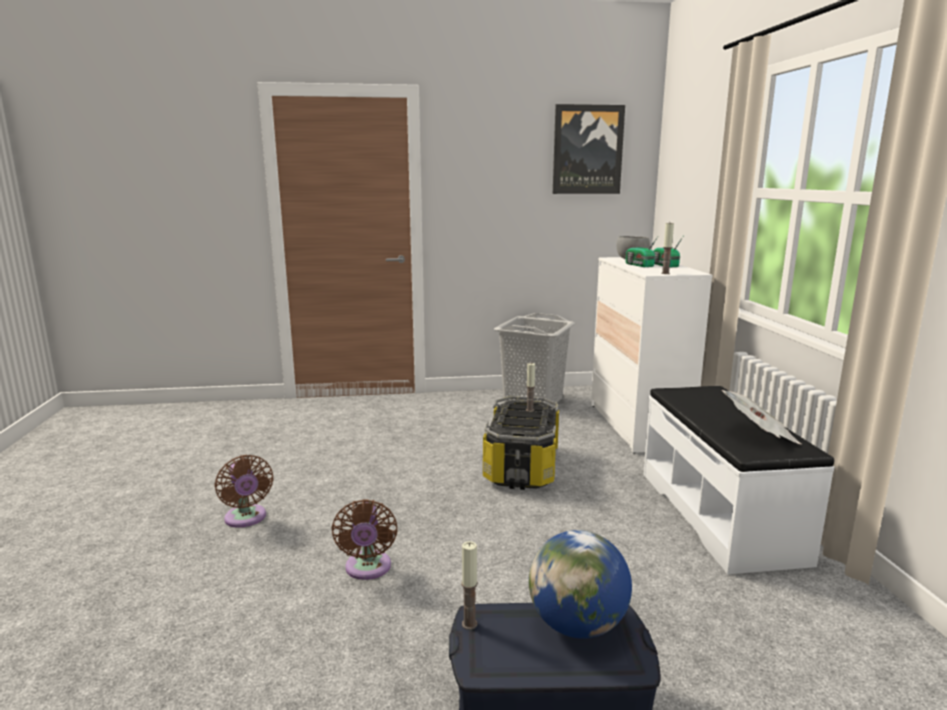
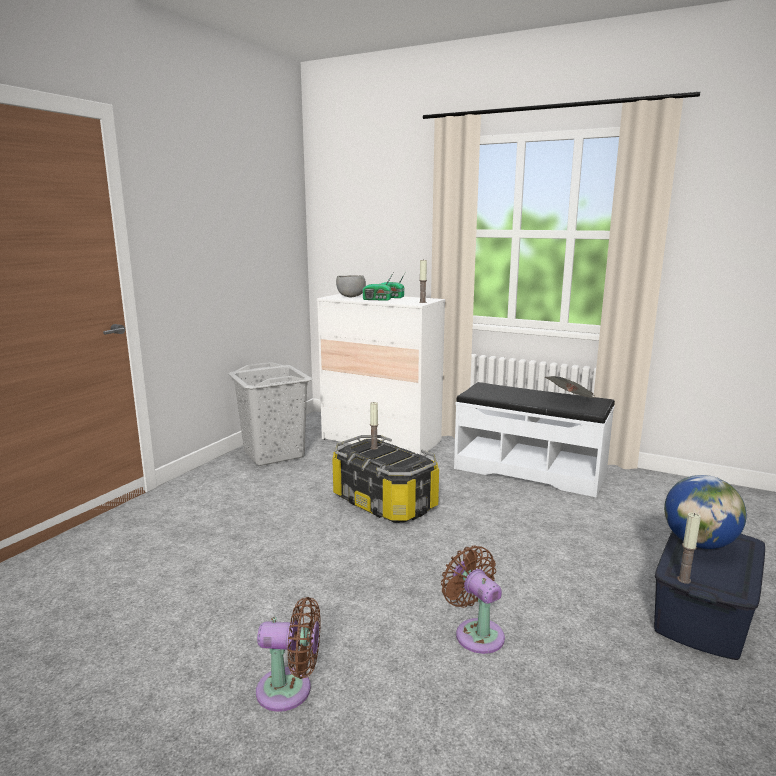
camera: 55 degrees left, 0 degrees up
(367, 569) = (476, 633): brown fan -> brown fan turned 150 degrees counterclockwise
(587, 150) = (263, 194): picture -> none

